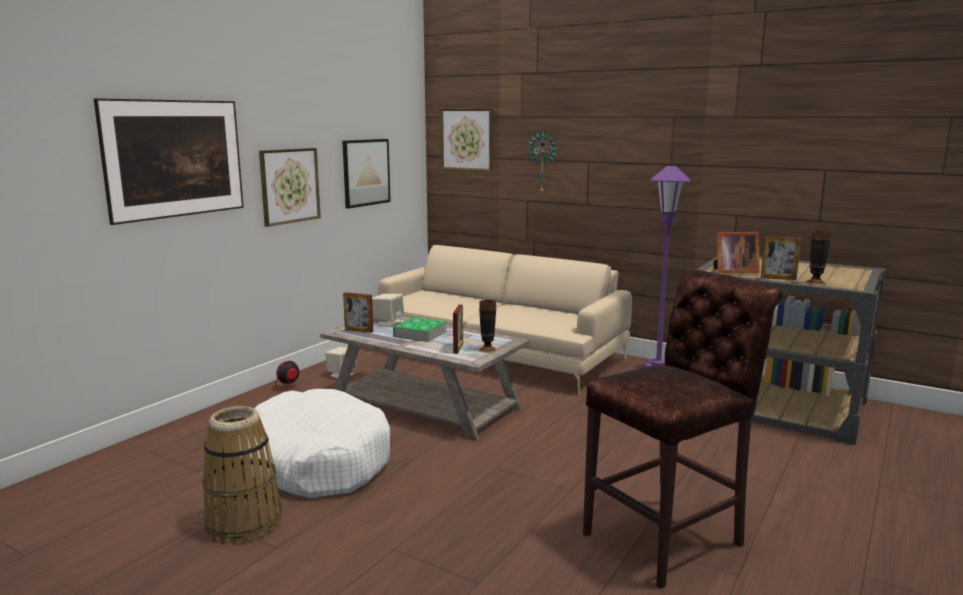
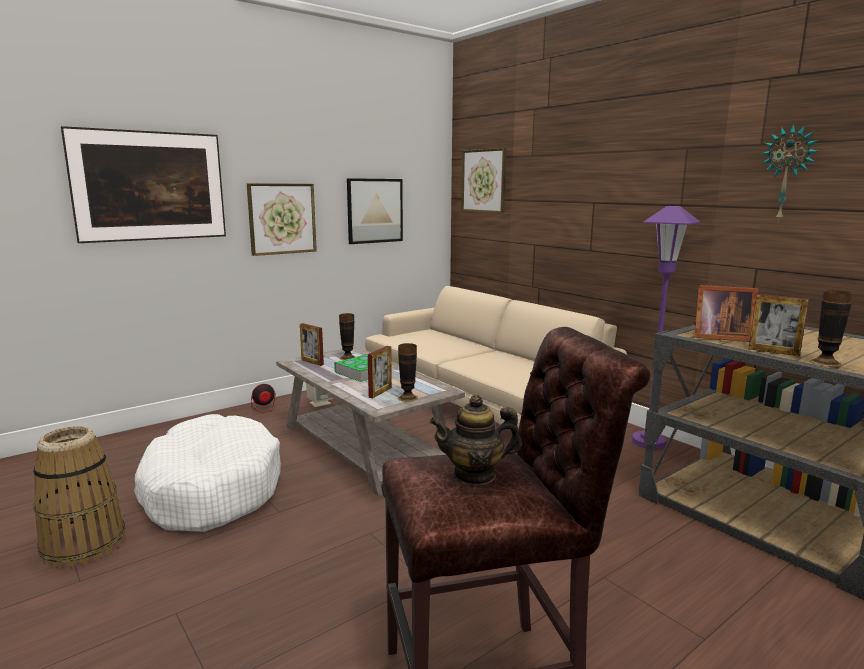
camera: 20 degrees right, 0 degrees up
(388, 323) = (347, 358): beige speaker -> vase
(543, 162) = (550, 204): wall clock -> wall clock (787, 174)
(670, 377) = (475, 475): none -> teapot

